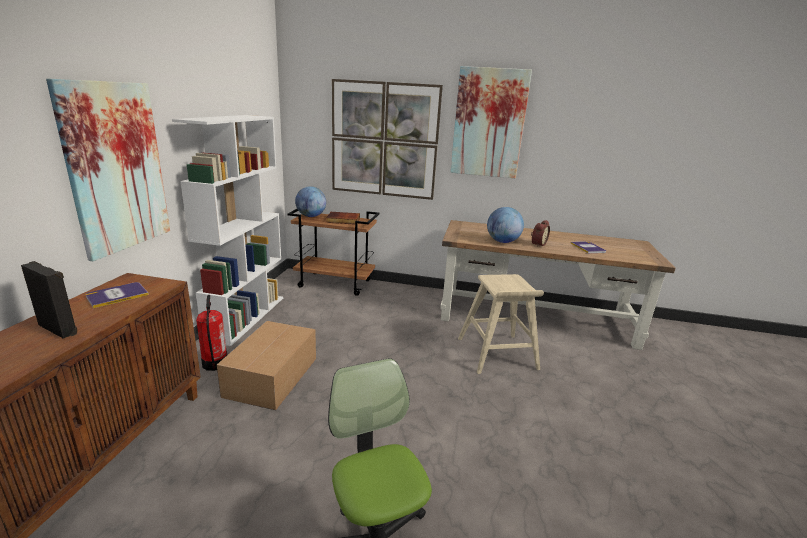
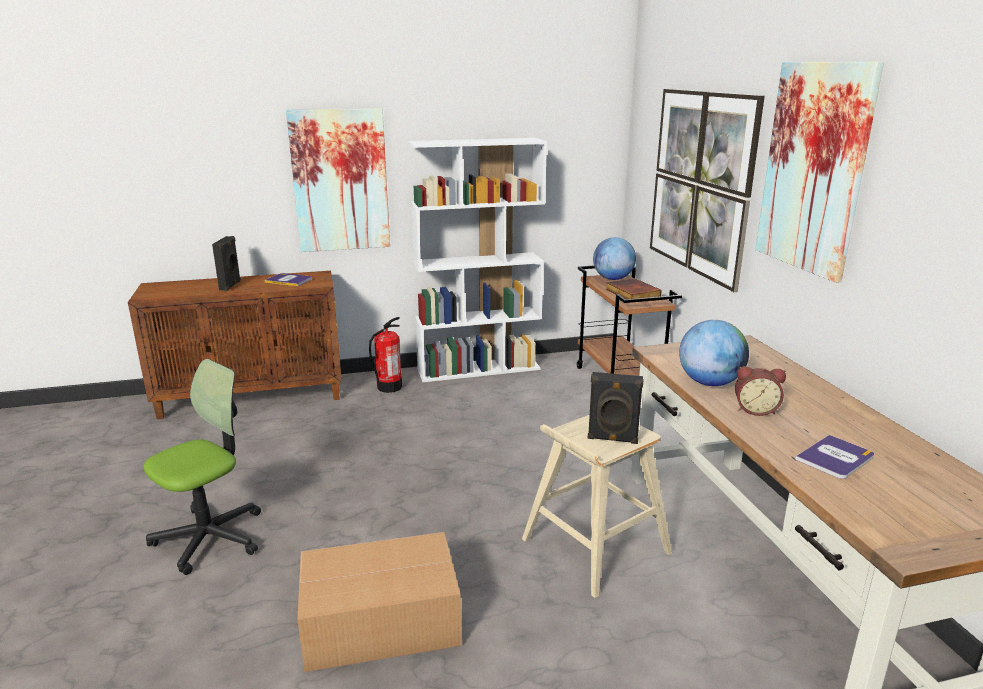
camera: 65 degrees right, 0 degrees up
(273, 376) = (395, 417): cardboard box -> cardboard box (383, 622)
(515, 284) = (612, 439): none -> black speaker

